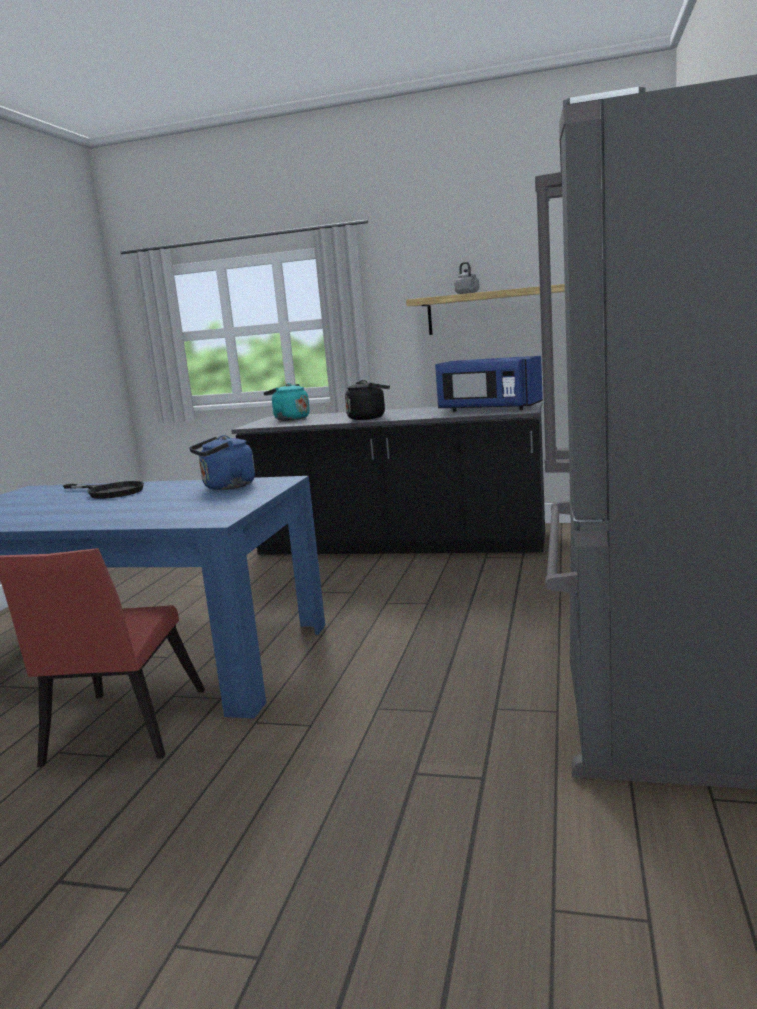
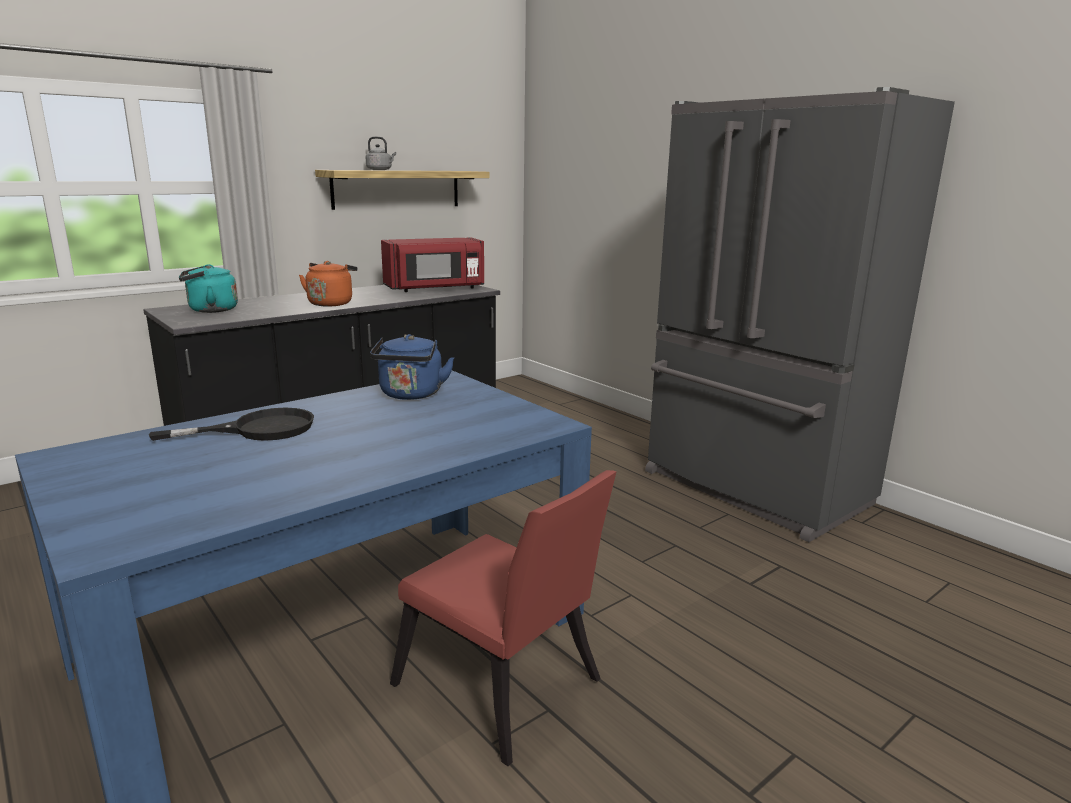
camera: 55 degrees left, 5 degrees up
(368, 418) = (331, 303): black kettle -> orange kettle
(488, 409) = (435, 288): blue microwave -> red microwave

